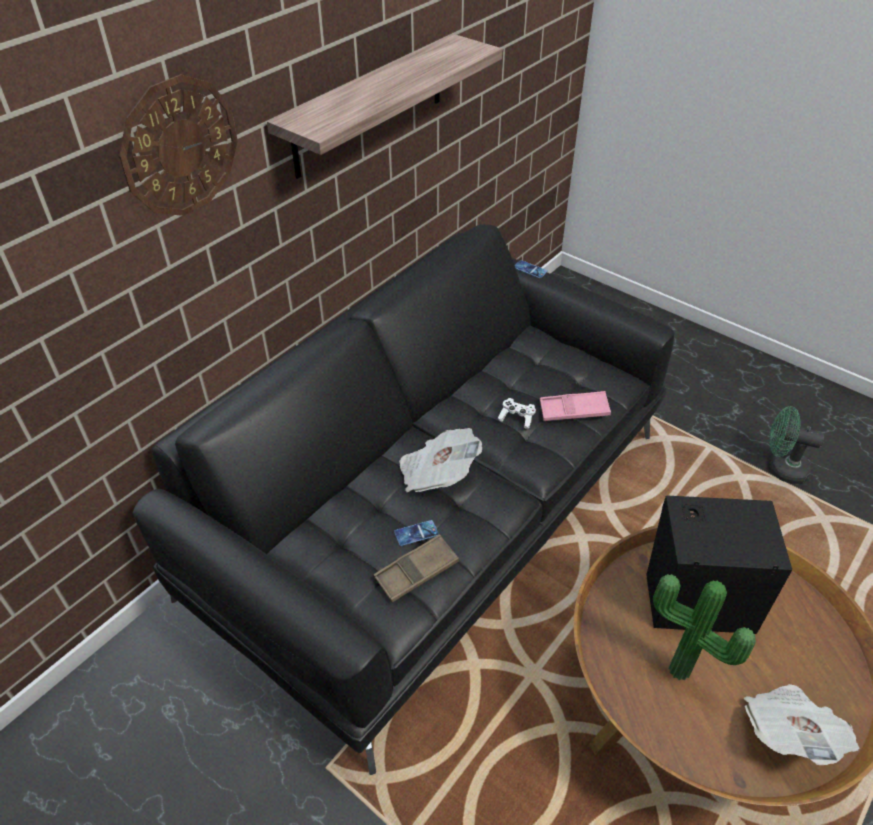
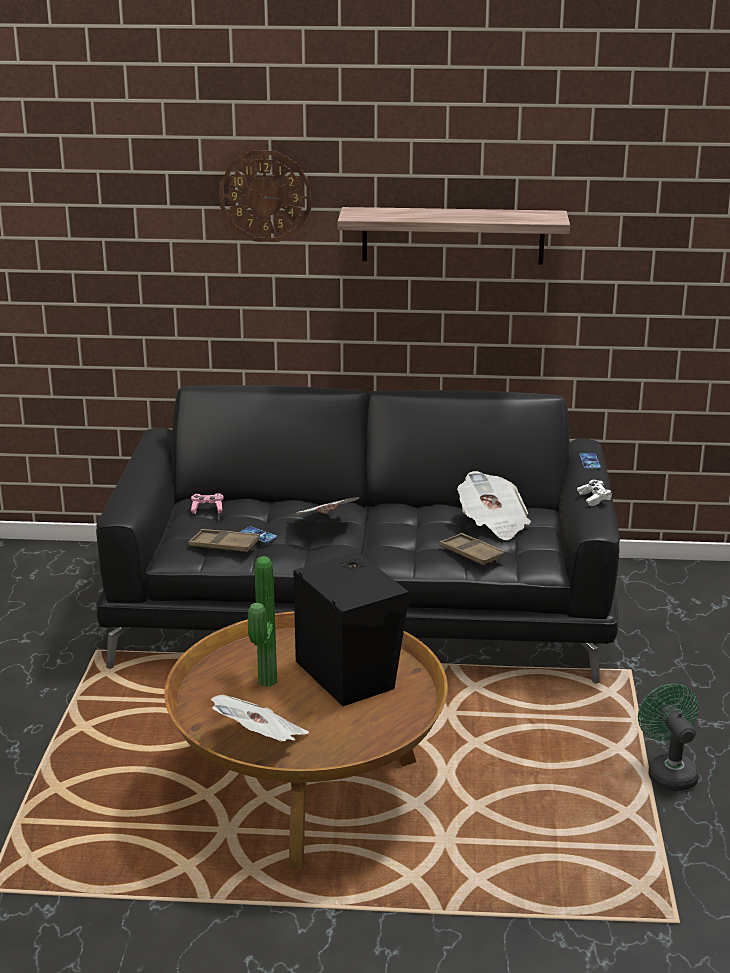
camera: 55 degrees right, 20 degrees down
(322, 545) = (207, 509): none -> pink game controller
(516, 418) = (427, 534): white game controller -> white game controller (594, 498)
(531, 370) = (493, 523): none -> newspaper
(574, 410) = (471, 554): pink tray -> brown tray

